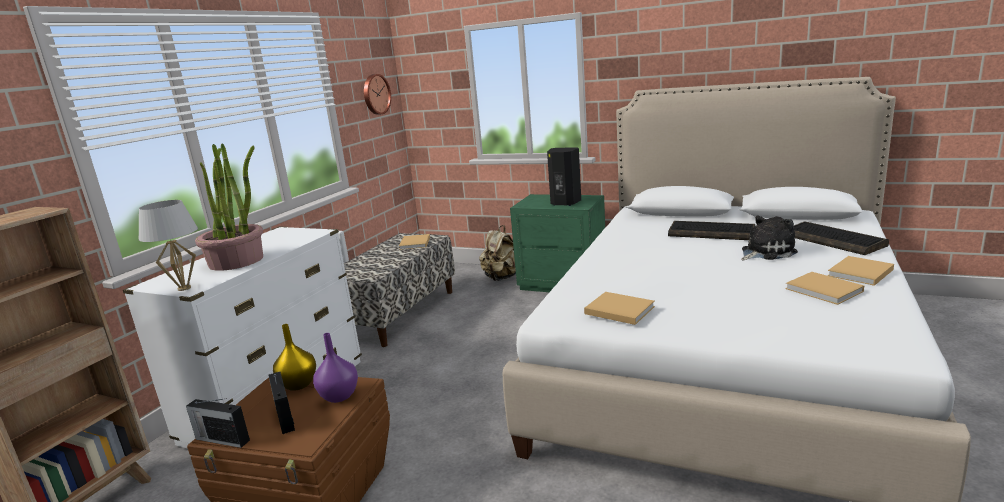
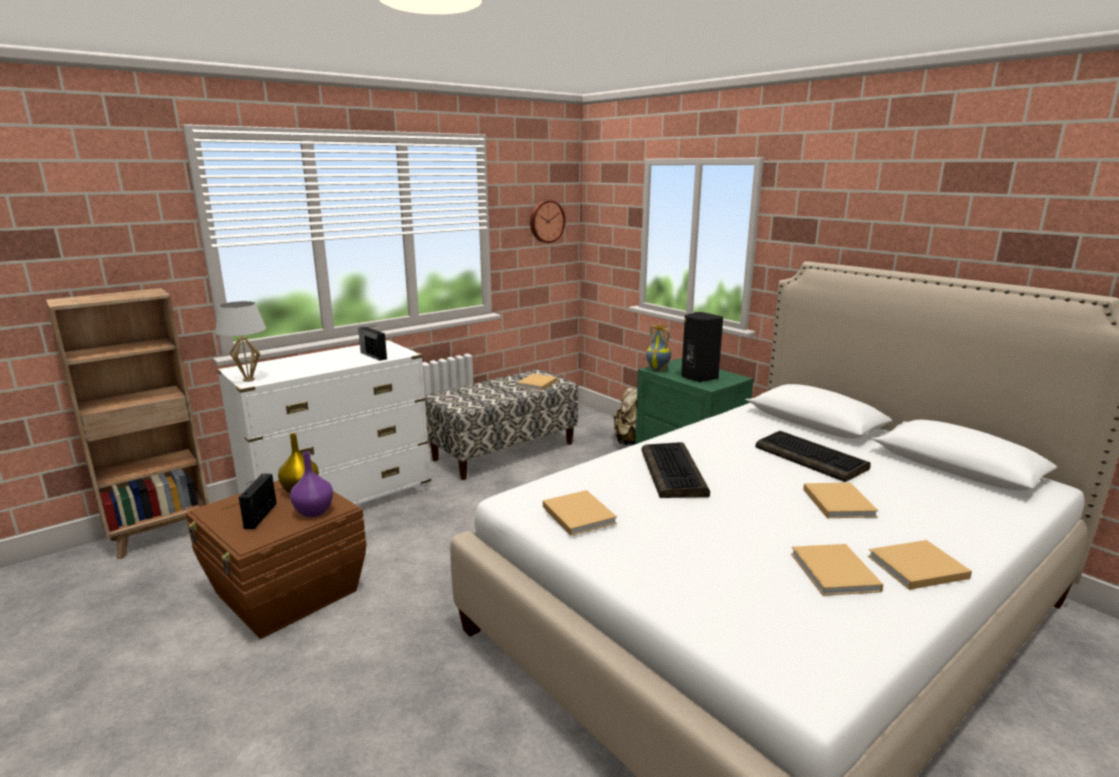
camera: 25 degrees right, 0 degrees up
(222, 439) = (206, 516): radio -> radio (373, 355)
(237, 261) = (313, 365): potted plant -> none
(527, 205) = (658, 370): none -> vase
(765, 252) = (837, 501): plush toy -> beige book
(834, 240) = (952, 514): keyboard -> keyboard (674, 473)

